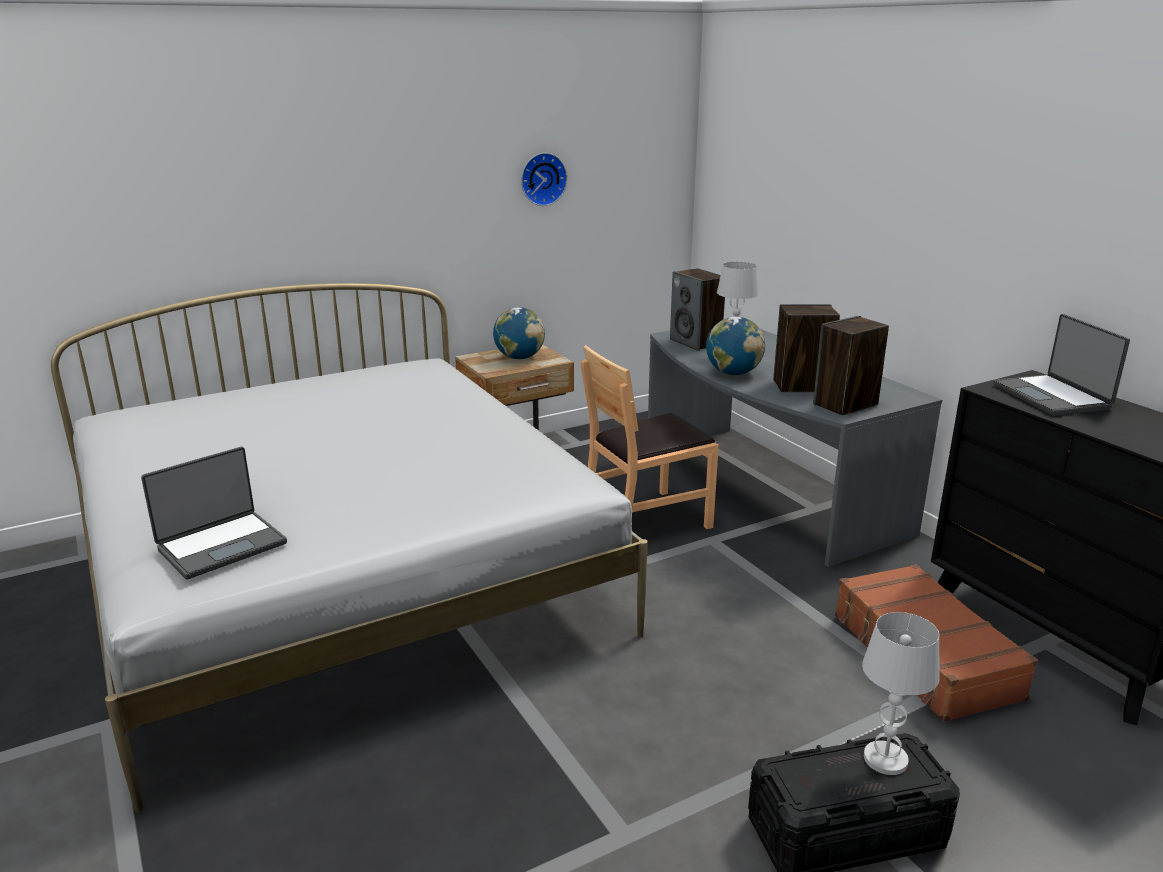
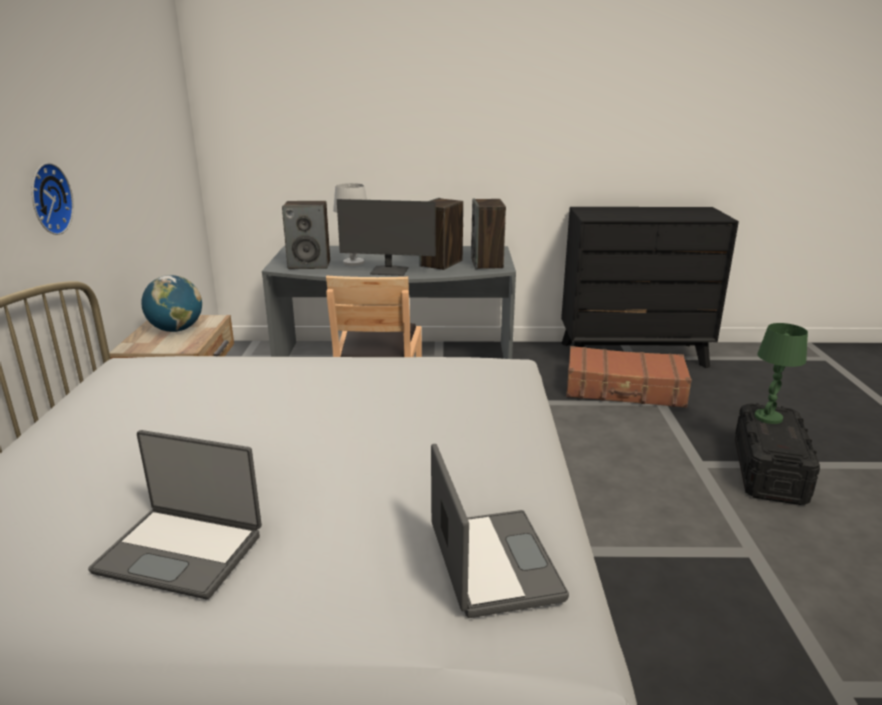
camera: 60 degrees left, 0 degrees up
(542, 179) = (121, 136): wall clock -> wall clock (47, 199)
(733, 373) = (389, 271): globe -> monitor
(886, 759) = (768, 417): white table lamp -> green table lamp
(1052, 397) = (614, 213): laptop -> laptop (182, 551)

